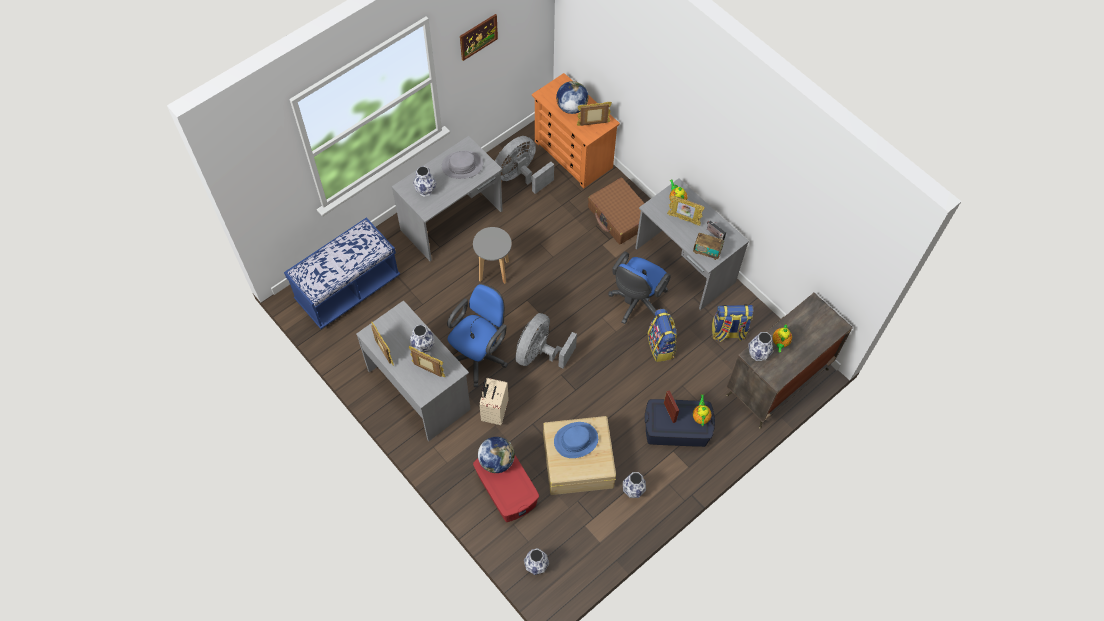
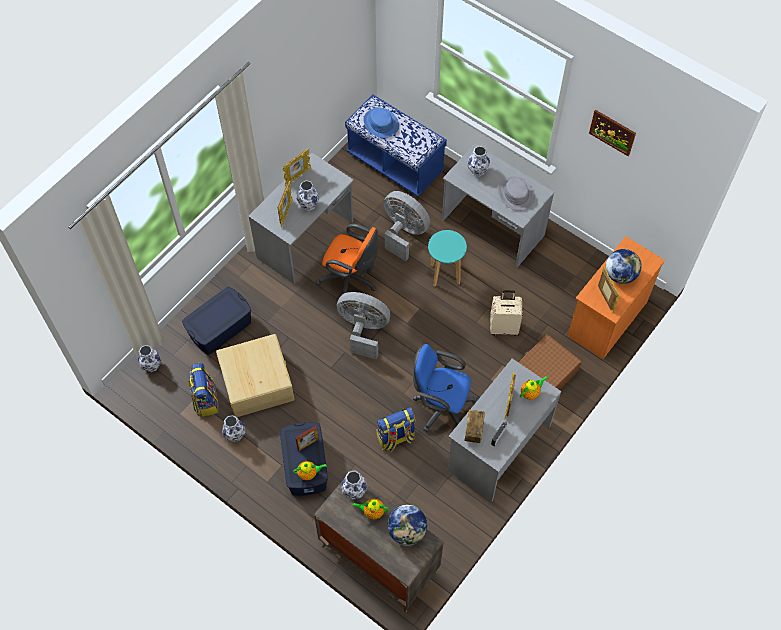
camera: 80 degrees right, 0 degrees up
(479, 355) = (350, 280): blue office chair -> orange office chair
(494, 271) = (444, 274): grey stool -> turquoise stool
(494, 412) = (295, 303): beige suitcase -> beige suitcase (504, 327)
(497, 461) = (232, 304): globe -> globe (407, 531)
(506, 489) = (220, 328): red storage box -> blue storage box
(521, 176) = (563, 276): grey fan -> grey fan (404, 233)
(576, 440) = (261, 363): blue hat -> blue hat (381, 123)
(728, 332) = (427, 501): backpack -> backpack (205, 400)

